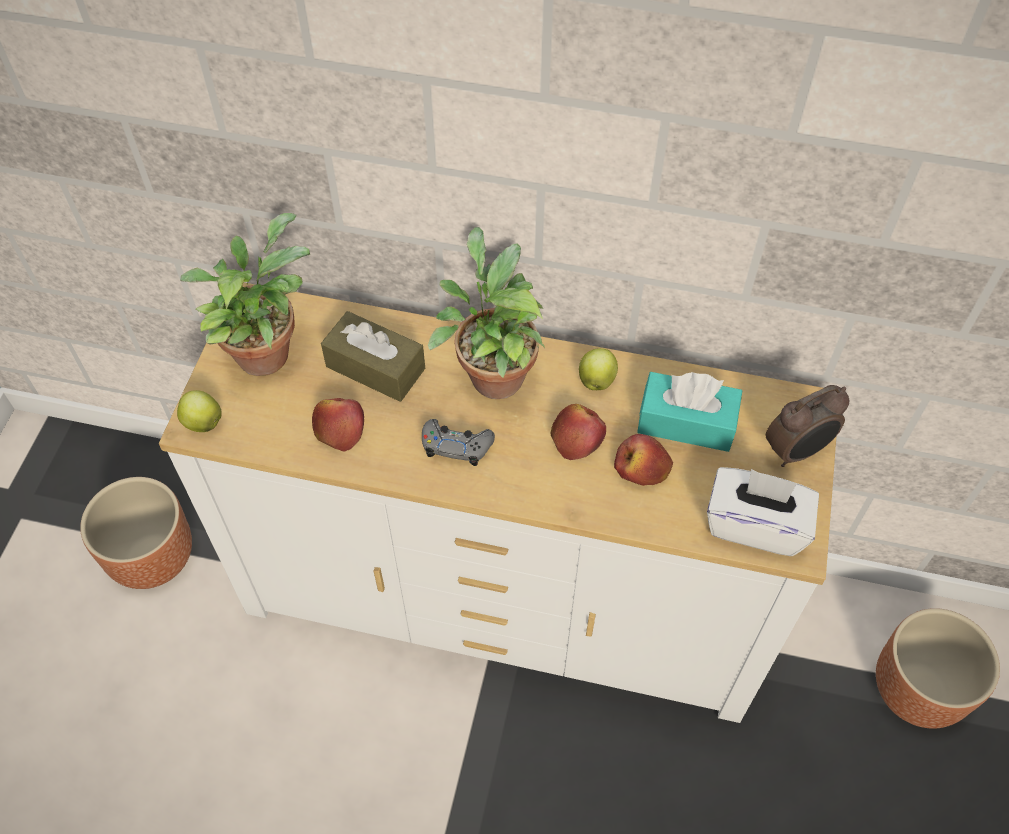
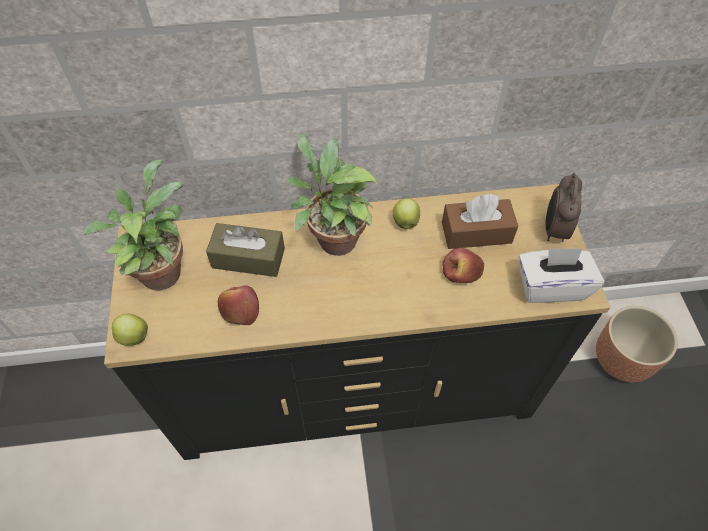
camera: 20 degrees left, 0 degrees up
(152, 556) = (101, 442): brown planter -> none
(456, 446) = (329, 295): grey game controller -> none
(504, 592) = (353, 384): white dresser -> black dresser
(577, 437) = (409, 264): apple -> none
(686, 422) = (476, 232): turquoise tissue box -> brown tissue box
(797, 451) = (554, 230): alarm clock -> alarm clock turned 150 degrees clockwise

